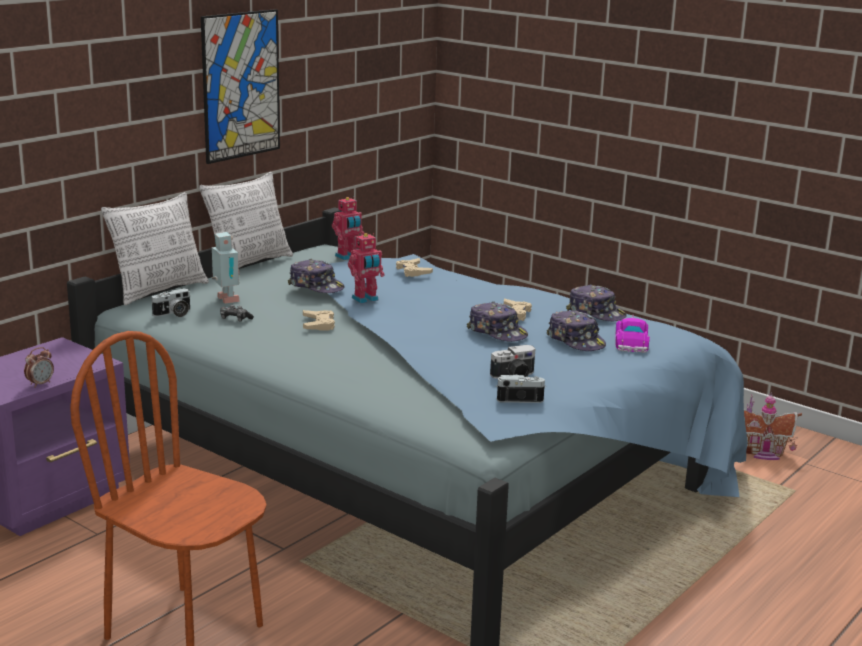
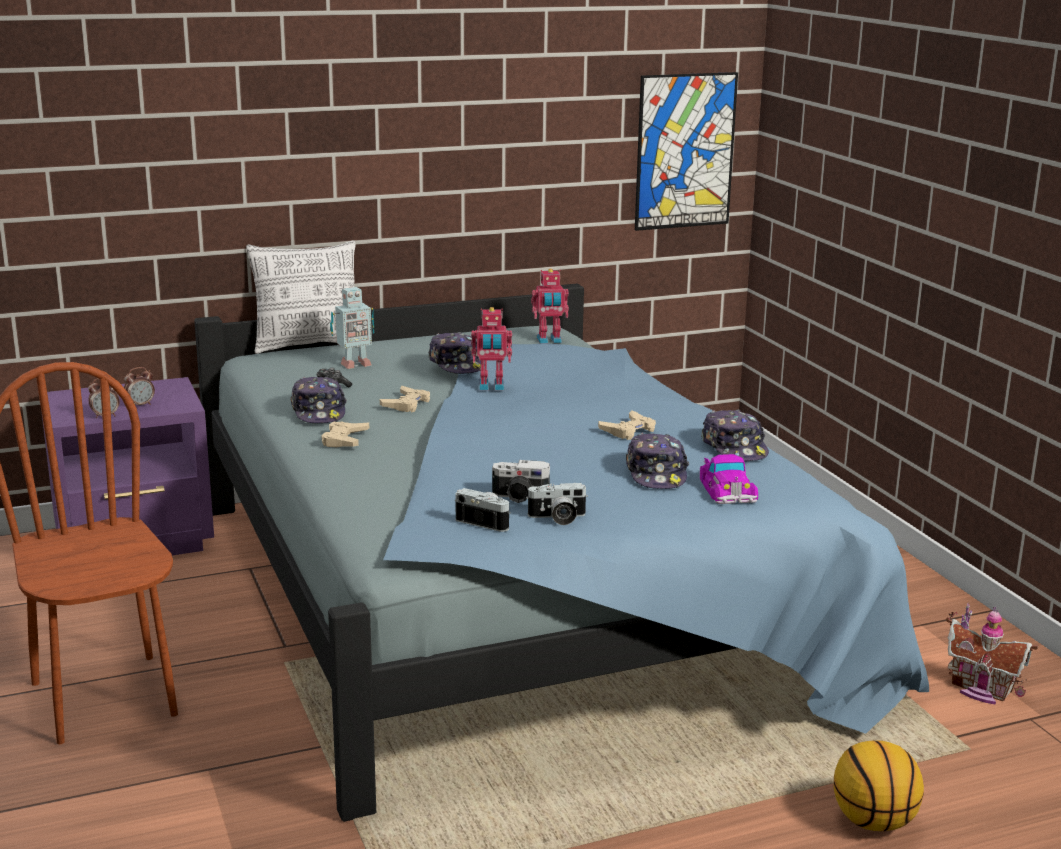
camera: 30 degrees right, 0 degrees up
(58, 369) = (140, 405): none -> alarm clock
(173, 314) = (284, 369): camera -> camera (557, 518)
(226, 300) = (354, 364): toy robot -> toy robot turned 60 degrees clockwise
(241, 85) = (442, 127): picture -> picture (685, 151)
(249, 263) = (437, 332): pillow -> none
(413, 271) = (588, 366): beige game controller -> beige game controller (344, 440)
(497, 332) = (576, 446): cap -> cap (319, 412)
(631, 341) = (726, 488): toy car -> toy car turned 135 degrees clockwise
(793, 551) = (873, 822): none -> basketball

